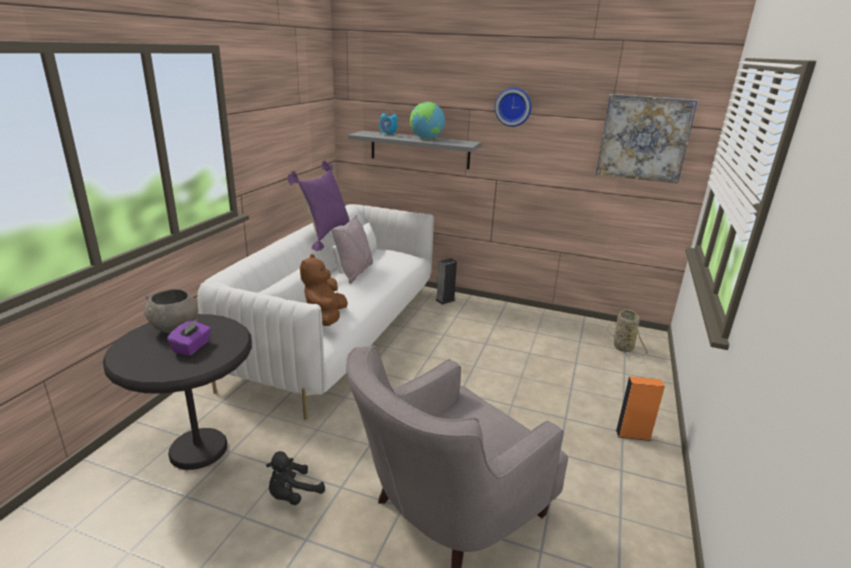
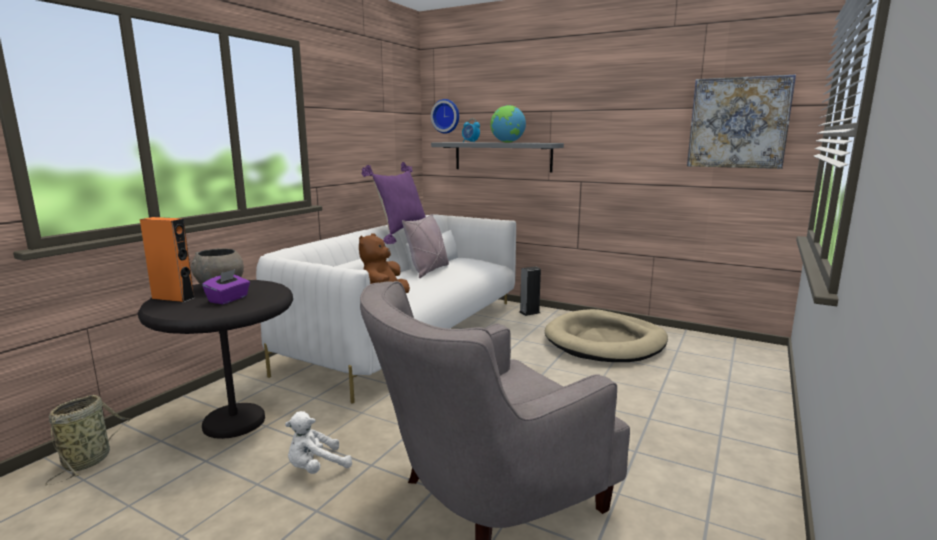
camera: 10 degrees right, 10 degrees down
(293, 495) = (316, 468): black plush toy -> white plush toy
(513, 107) = (595, 103): wall clock -> wall clock (446, 116)
(518, 333) = (605, 341): none -> beige dog bed
(622, 346) = (729, 357): basket -> basket (89, 460)
(633, 435) = (733, 439): orange speaker -> orange speaker (173, 298)

